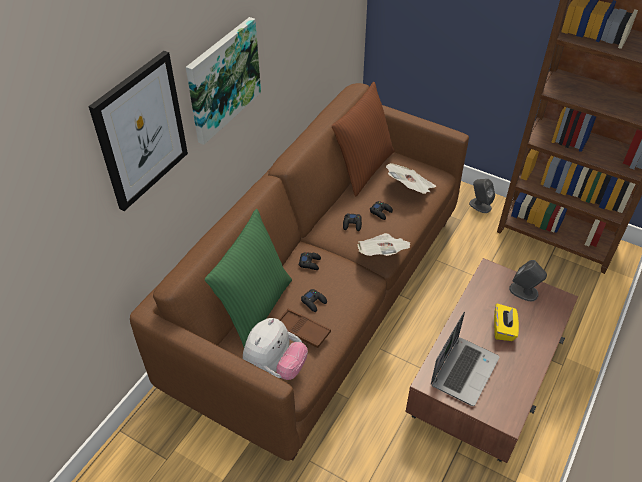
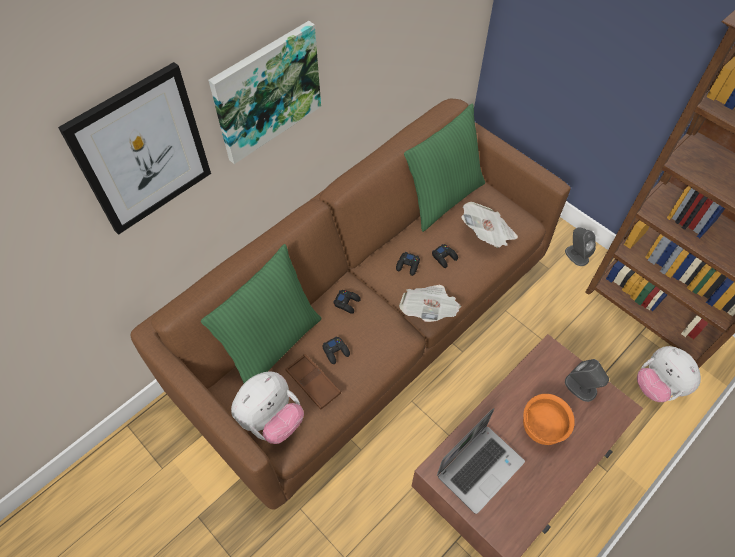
camera: 15 degrees right, 10 degrees up
(363, 168) = (442, 197): brown pillow -> green pillow
(503, 329) = (541, 428): yellow tissue box -> orange bowl
(580, 290) = (658, 386): none -> plush toy

